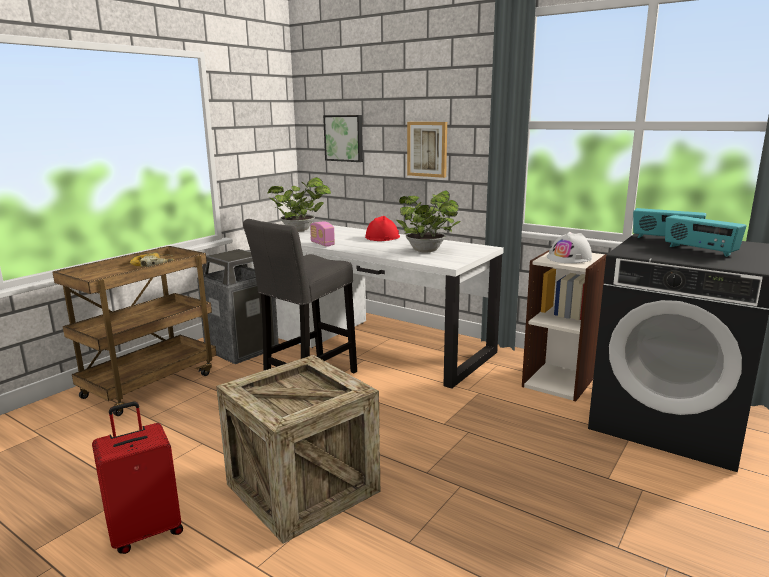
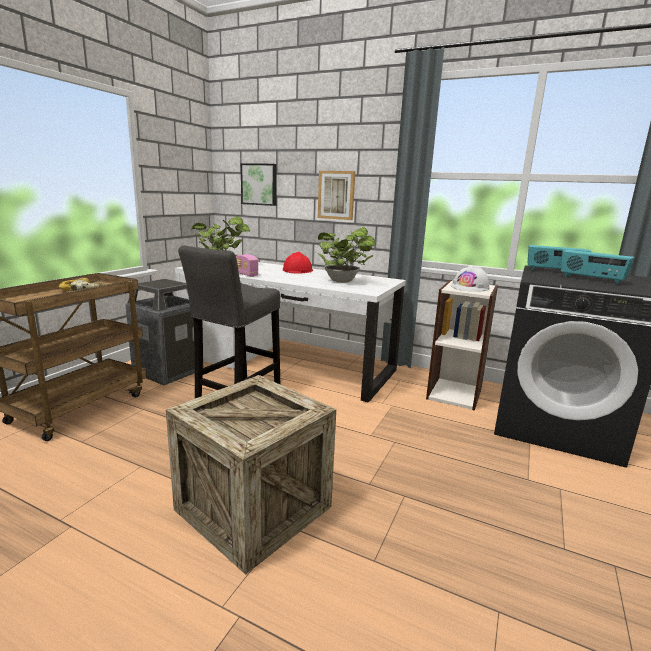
camera: 10 degrees left, 0 degrees up
(146, 531) = (88, 573): red suitcase -> none

